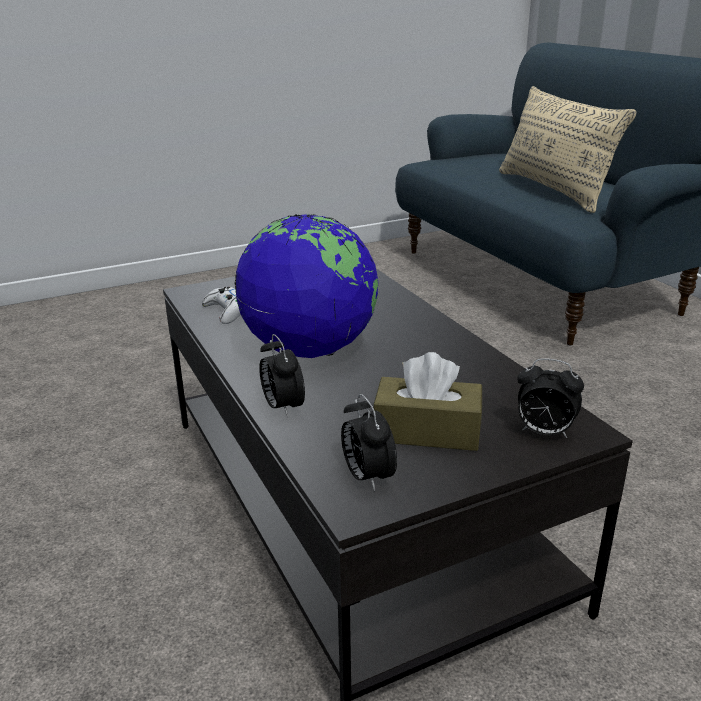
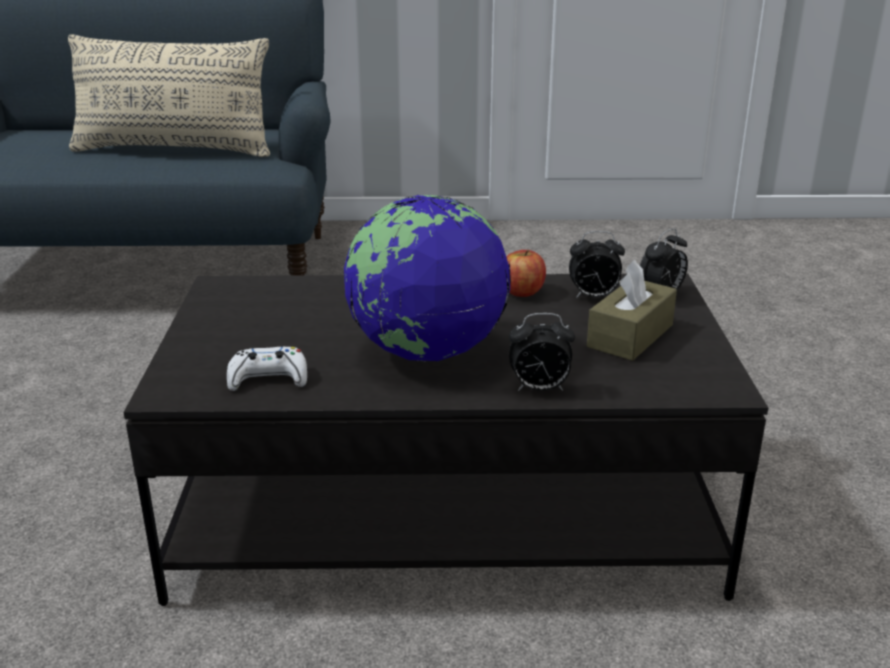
camera: 65 degrees left, 0 degrees up
(367, 477) = (685, 376): alarm clock -> alarm clock (593, 297)
(463, 362) = (522, 292): none -> apple

